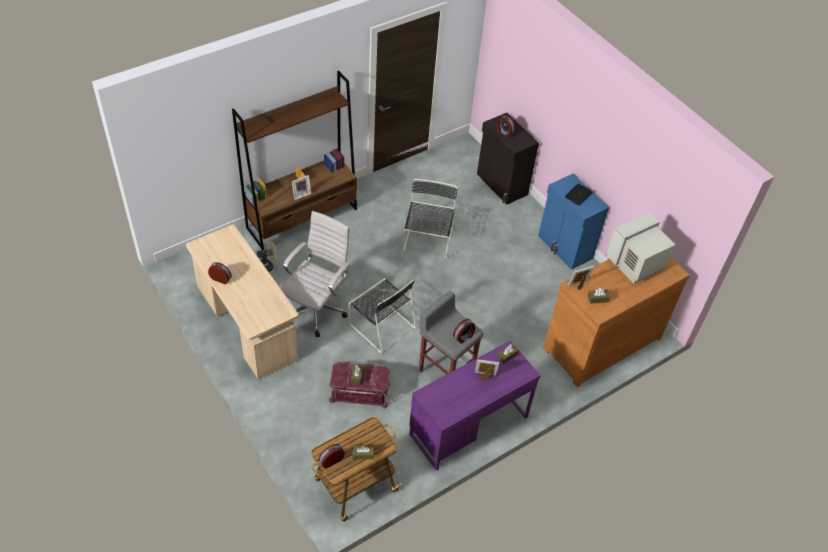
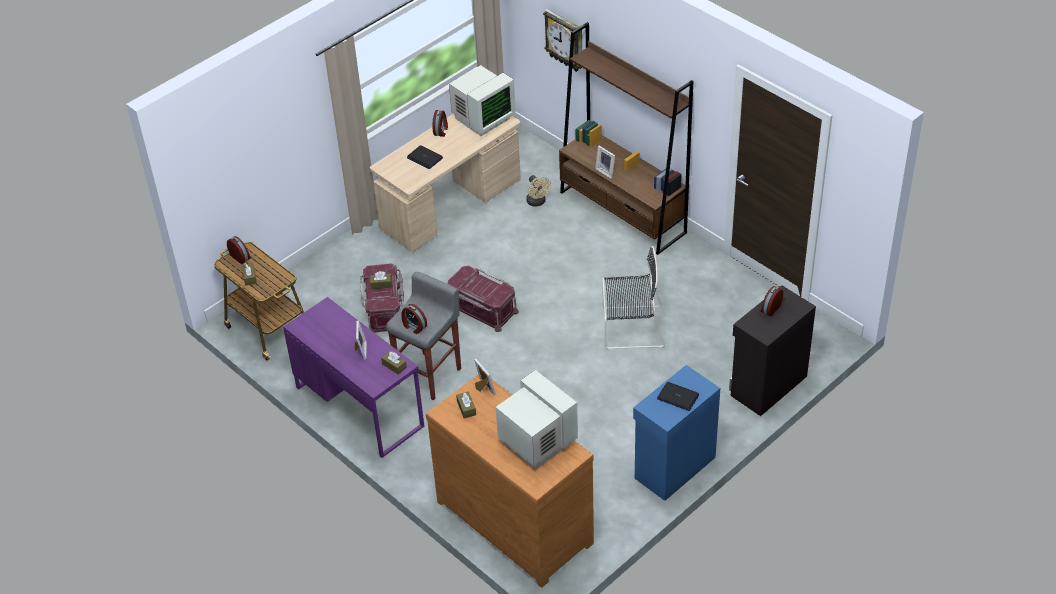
camera: 85 degrees right, 5 degrees down
(205, 146) = (565, 40): none -> wall clock
(217, 247) = (482, 118): none -> monitor
(253, 295) = (424, 158): none -> laptop
(317, 309) = (488, 253): white office chair -> none
(381, 325) = (482, 309): black chair -> red storage box

